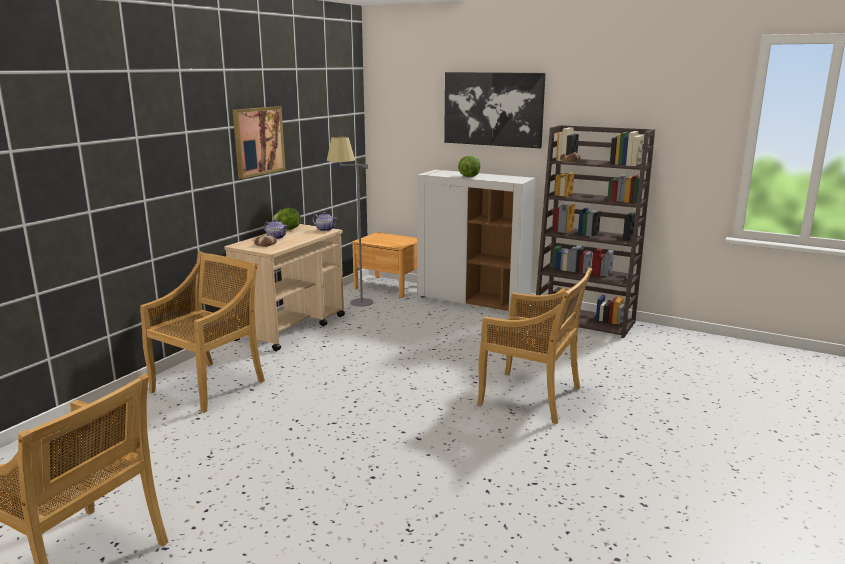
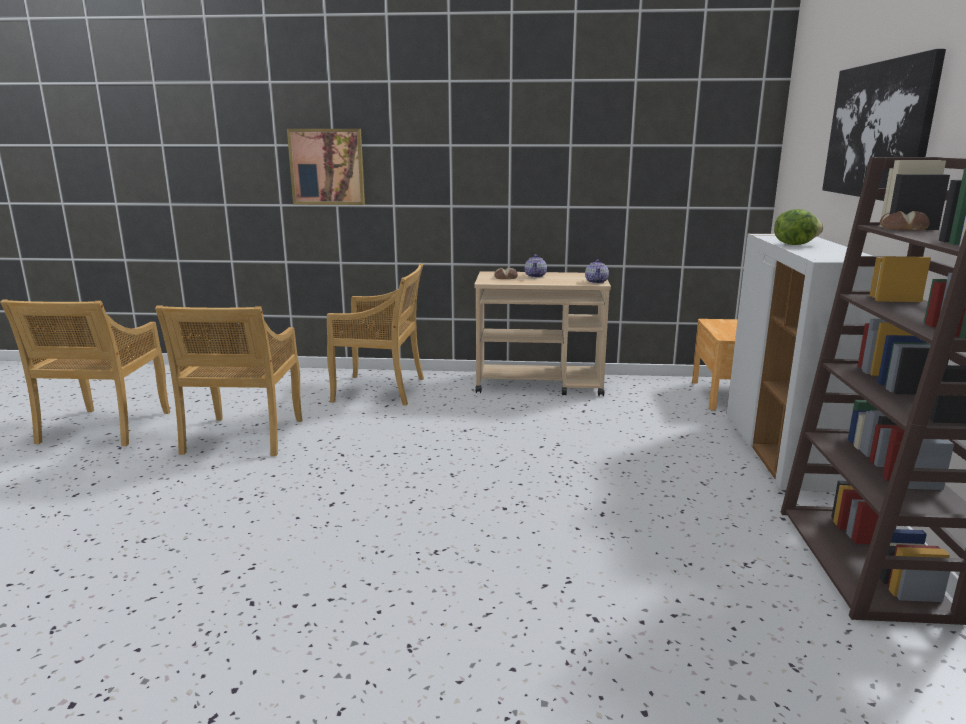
camera: 65 degrees right, 0 degrees up
(258, 141) = (552, 164): picture -> picture (327, 167)
(287, 229) = (572, 274): lettuce -> none
(354, 305) = (642, 393): grey floor lamp -> none
(532, 397) = (495, 559): beige chair -> beige chair (243, 438)

